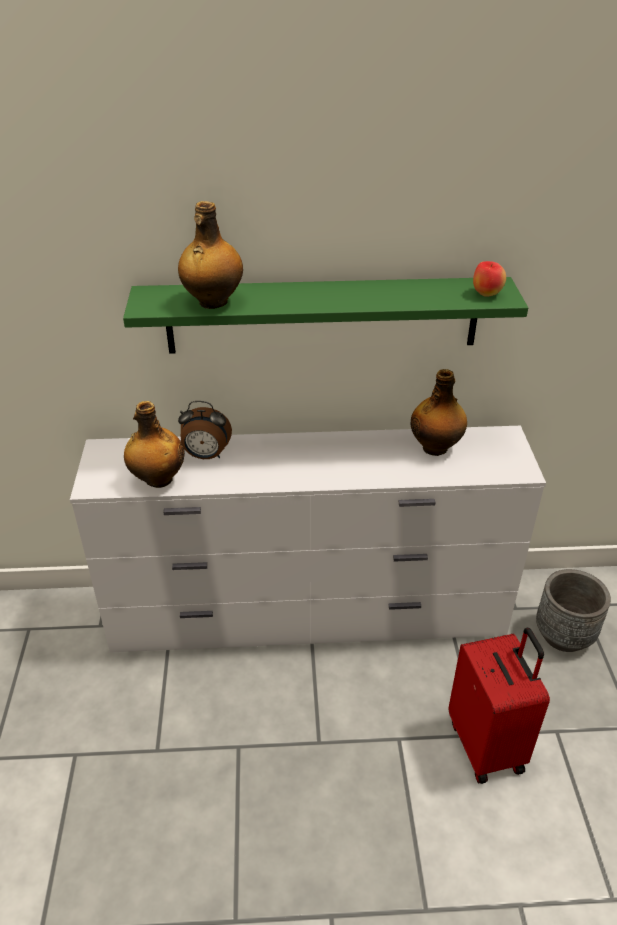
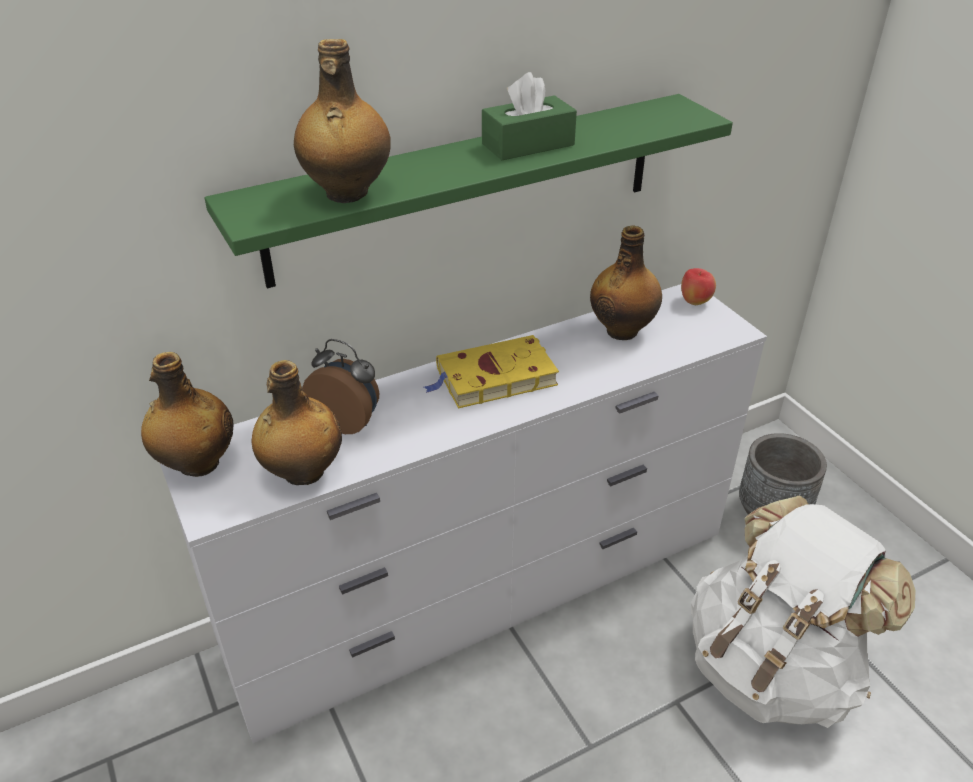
camera: 25 degrees left, 0 degrees up
(103, 455) = (197, 464): none -> bottle
(206, 456) = (348, 421): alarm clock -> alarm clock turned 135 degrees counterclockwise
(318, 455) = (493, 378): none -> yellow book
(359, 293) = (528, 144): none -> green tissue box
(486, 294) = (674, 116): apple -> apple (694, 302)
(487, 745) = (772, 667): red suitcase -> white backpack

